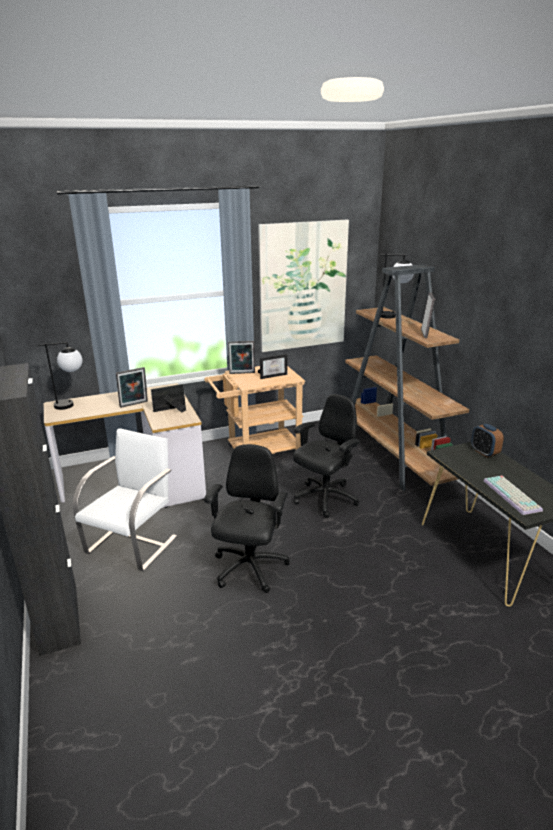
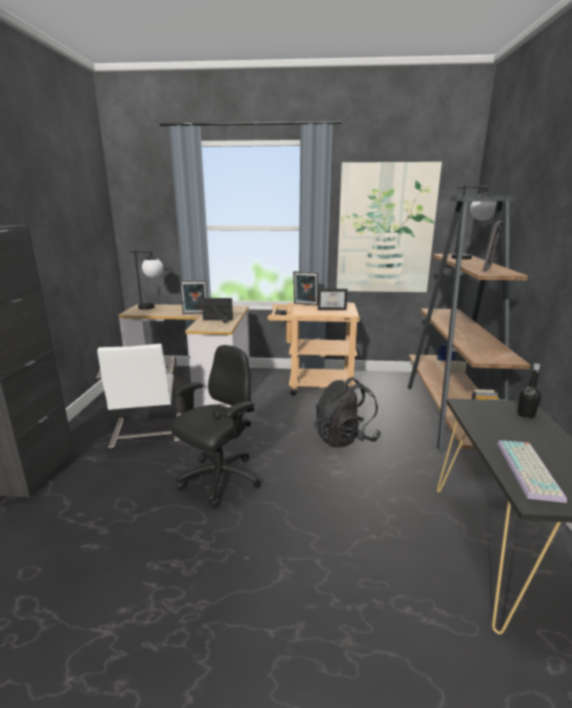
camera: 25 degrees right, 5 degrees down
(133, 544) = (146, 431): white chair -> white chair turned 120 degrees clockwise
(325, 499) = (345, 438): black office chair -> black backpack
(484, 452) = (526, 415): alarm clock -> black bottle

